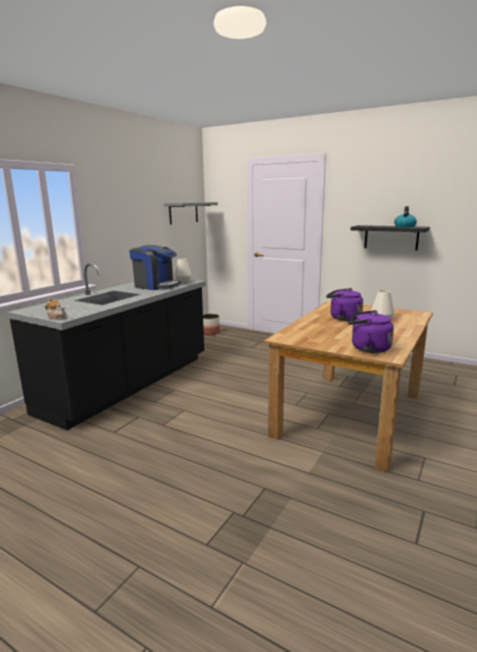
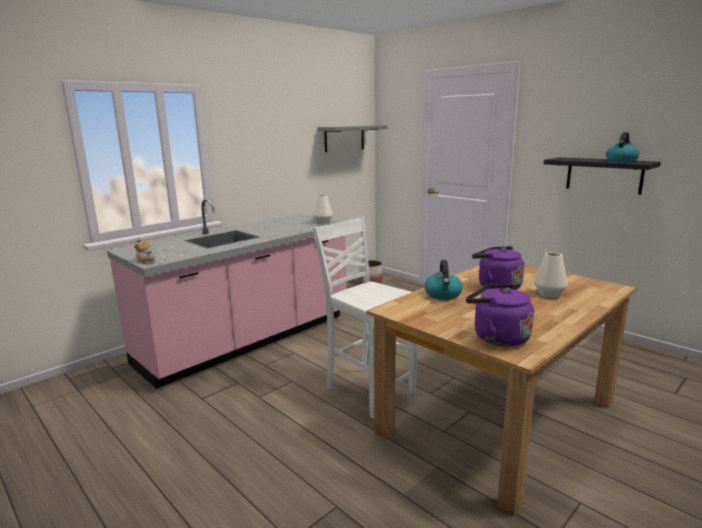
camera: 15 degrees right, 0 degrees up
(129, 384) = (248, 339): black counter -> pink counter
(156, 286) = (287, 226): coffee machine -> none
(248, 409) = (368, 390): none -> white chair
(310, 326) = (443, 295): none -> kettle

